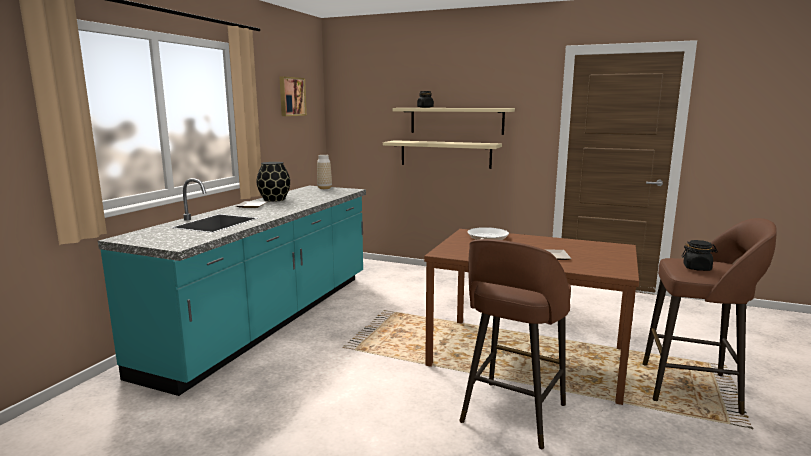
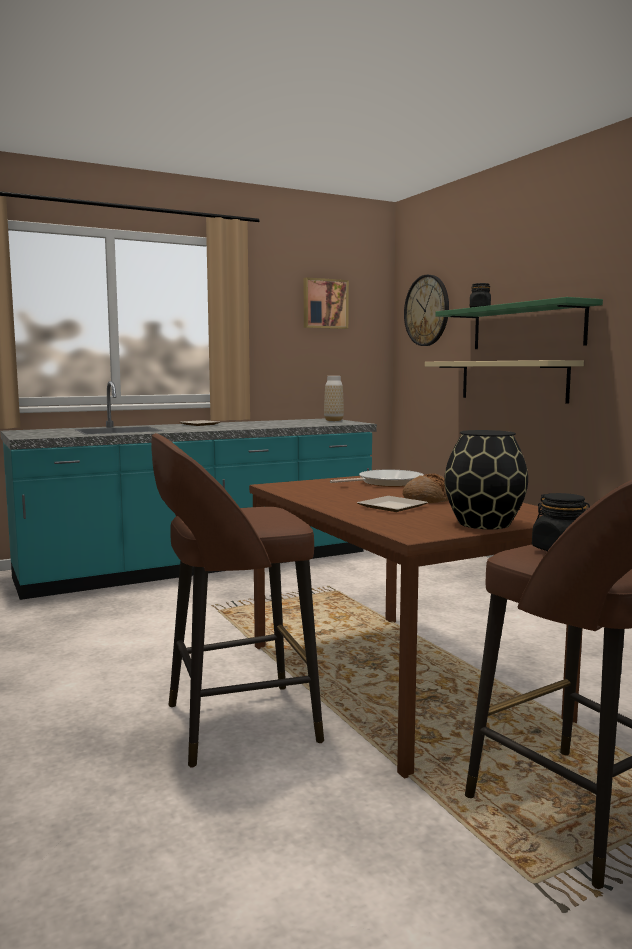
camera: 40 degrees right, 5 degrees down
(274, 199) = (241, 423): black vase -> black vase (483, 523)
(362, 103) = (427, 310): none -> wall clock
(456, 120) = (527, 327): beige shelf -> green shelf
(545, 247) = (428, 499): none -> bread

